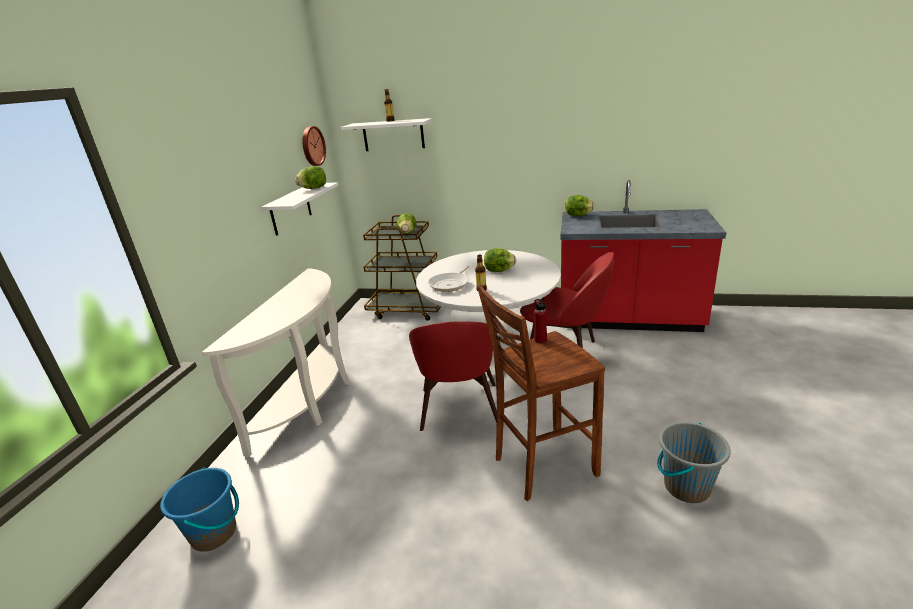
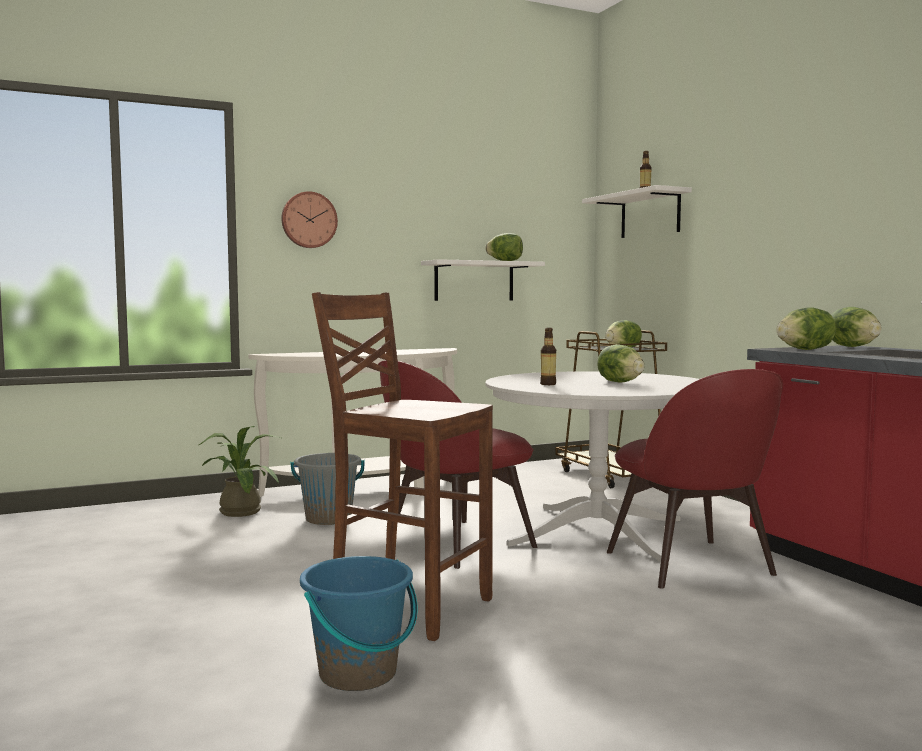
camera: 50 degrees right, 20 degrees down
(214, 533) = (157, 515): blue bucket -> blue bucket (358, 674)
(270, 478) = (240, 511): none -> potted plant
(312, 146) = (546, 221): wall clock -> wall clock (308, 220)
(450, 284) = (537, 378): frying pan -> none
(540, 340) = (455, 403): red bottle -> none
(584, 228) = (805, 349): none -> lettuce
(686, 487) = (493, 705): grey bucket -> grey bucket (328, 518)

